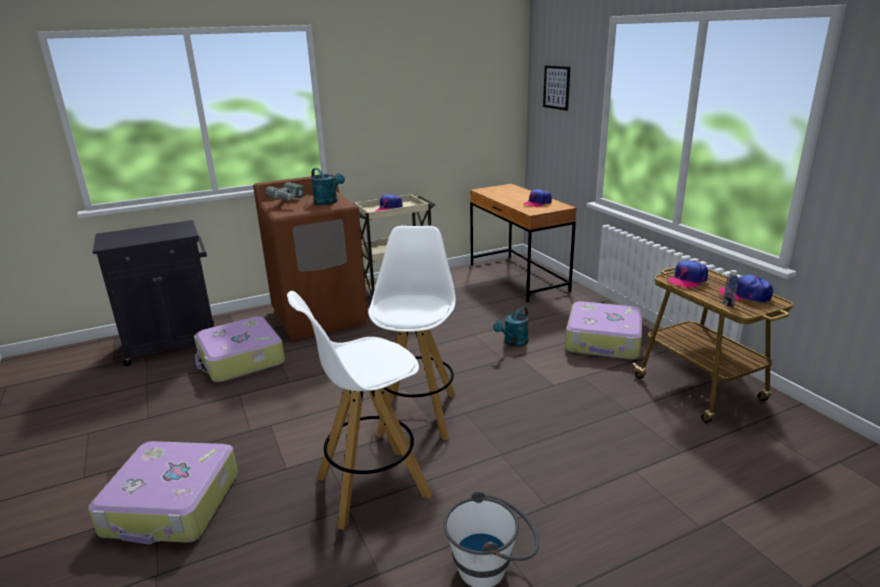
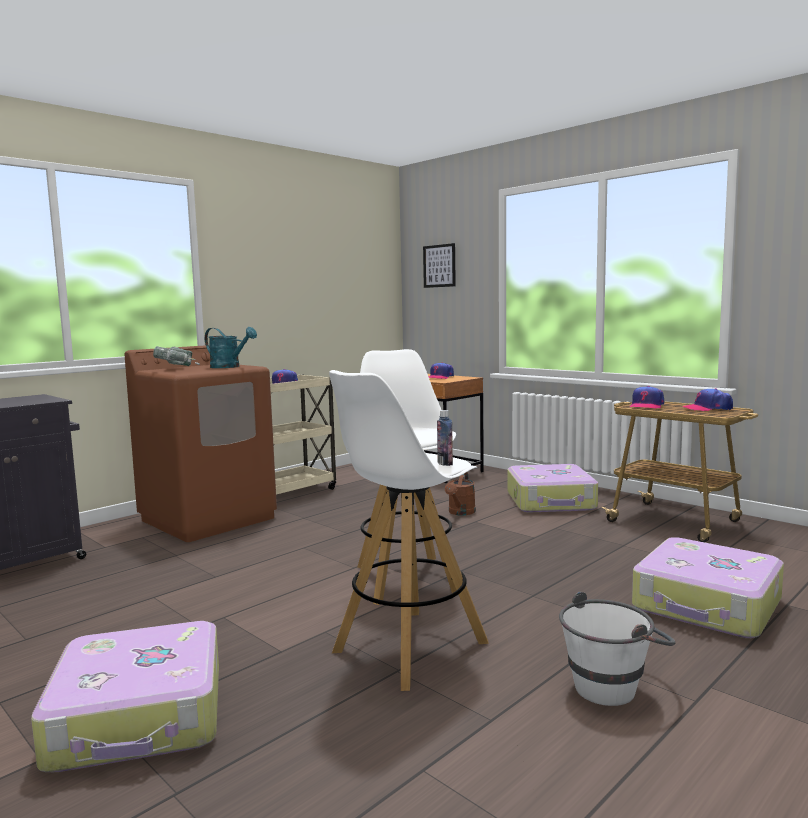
camera: 20 degrees left, 15 degrees down
(240, 360) = (128, 567): suitcase -> suitcase (707, 605)
(513, 343) = (460, 513): turquoise watering can -> brown watering can
(728, 304) = (701, 414): bottle -> bottle (445, 463)

